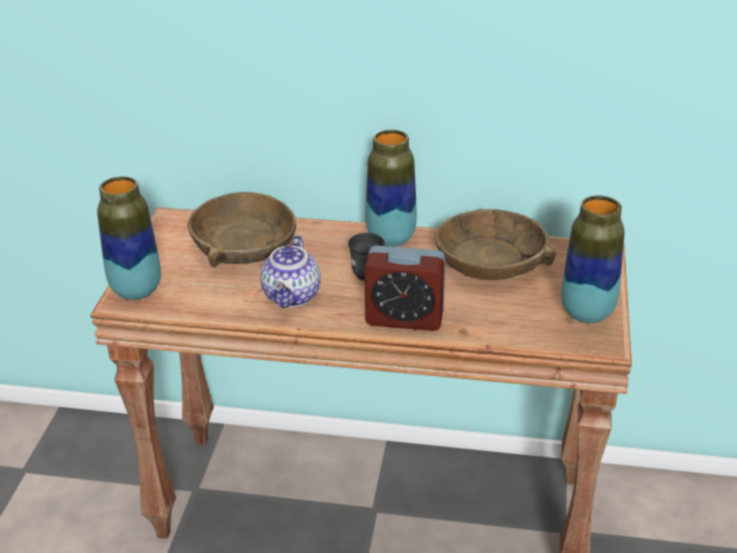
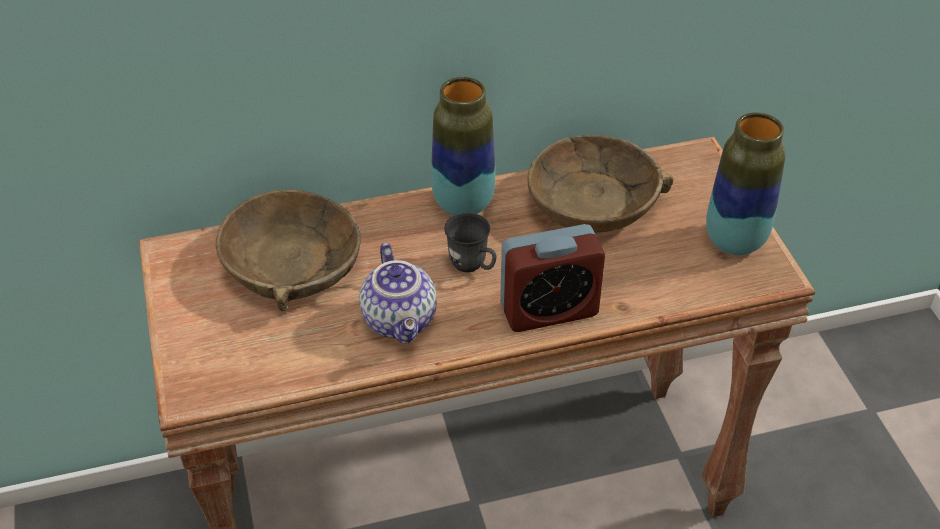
camera: 25 degrees left, 10 degrees up
(136, 290) = (199, 373): vase -> none

